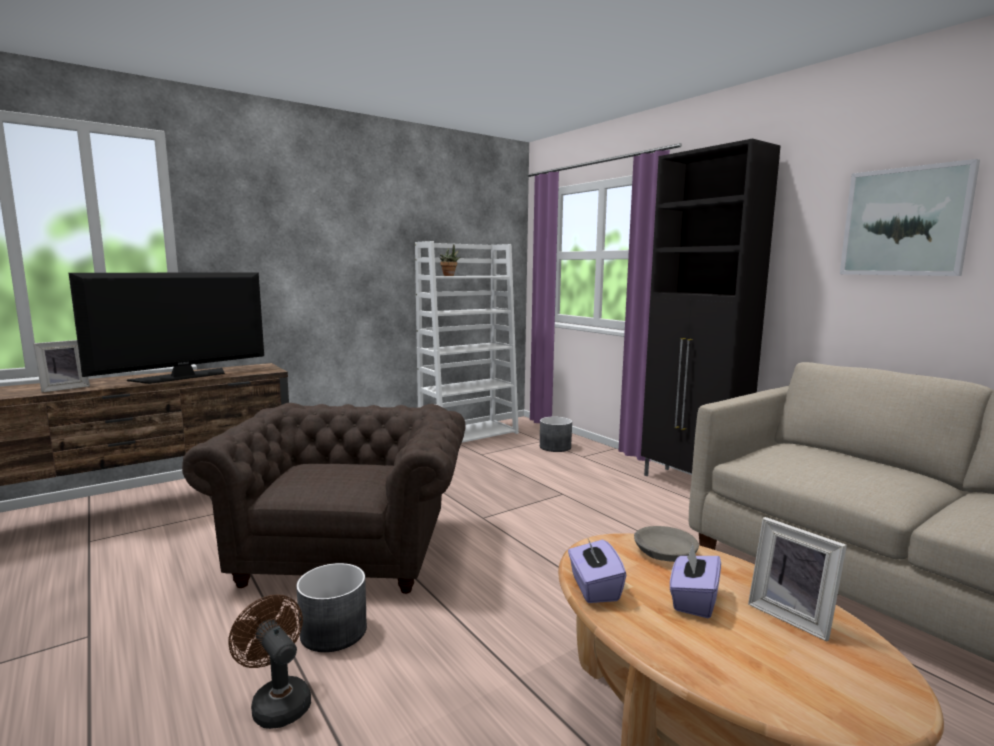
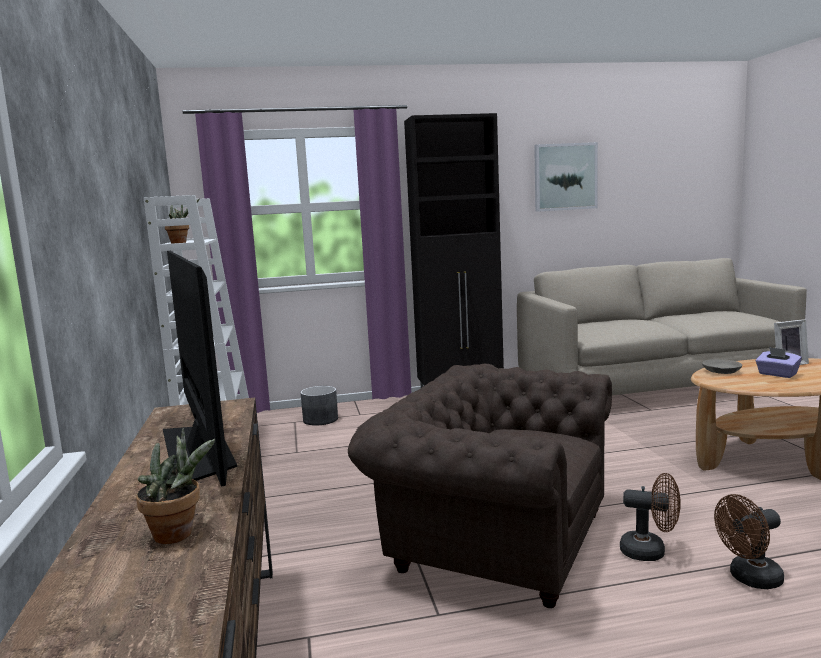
camera: 65 degrees left, 0 degrees up
(64, 388) = (179, 534): picture frame -> potted plant
(334, 631) = (650, 552): grey planter -> brown fan
(594, 588) = (769, 387): purple tissue box -> none

